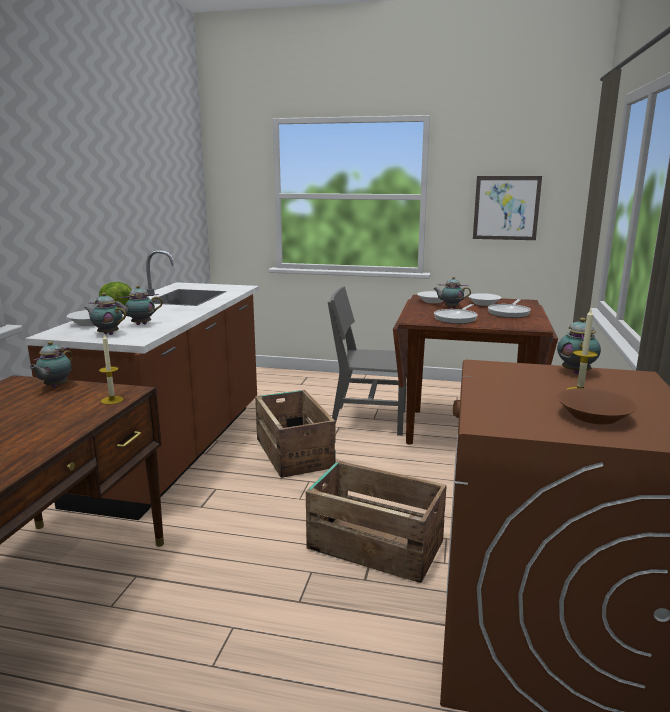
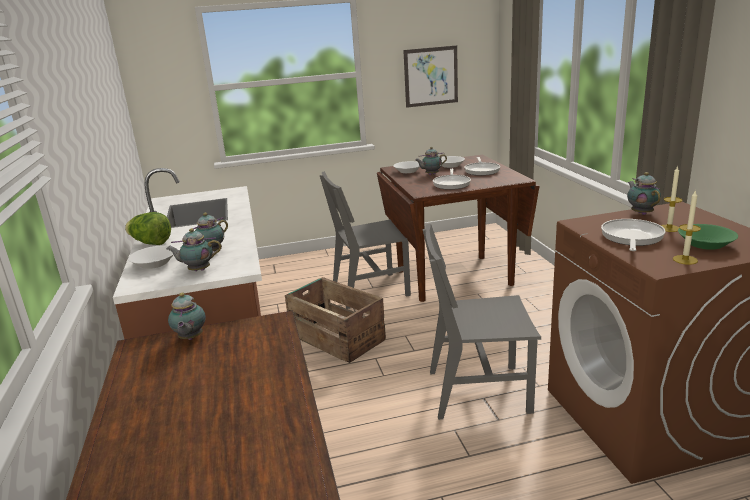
camera: 25 degrees left, 5 degrees up
(112, 400) = (274, 334): candle -> candle (685, 260)
(374, 545) = (478, 391): crate -> grey chair
(513, 390) = (631, 238): none -> frying pan
(593, 416) = (705, 244): brown bowl -> green bowl

